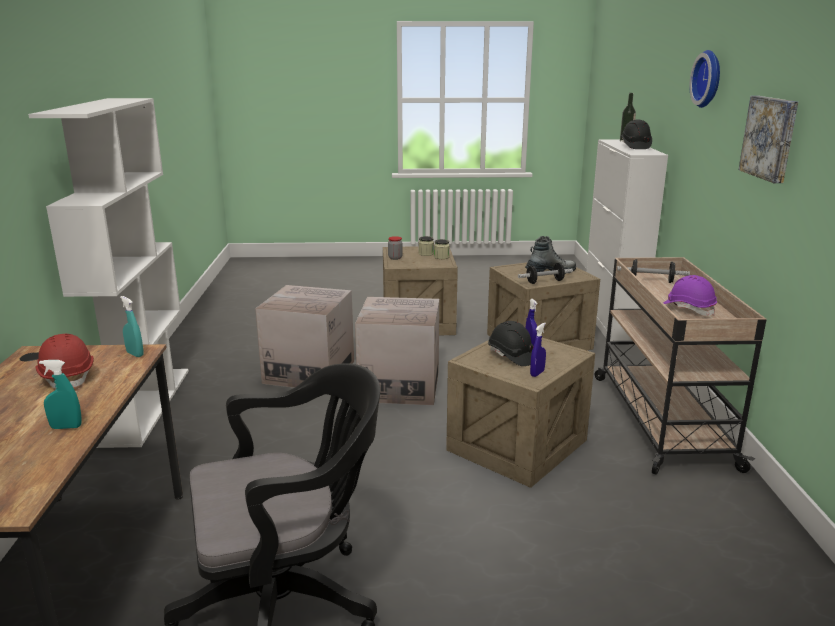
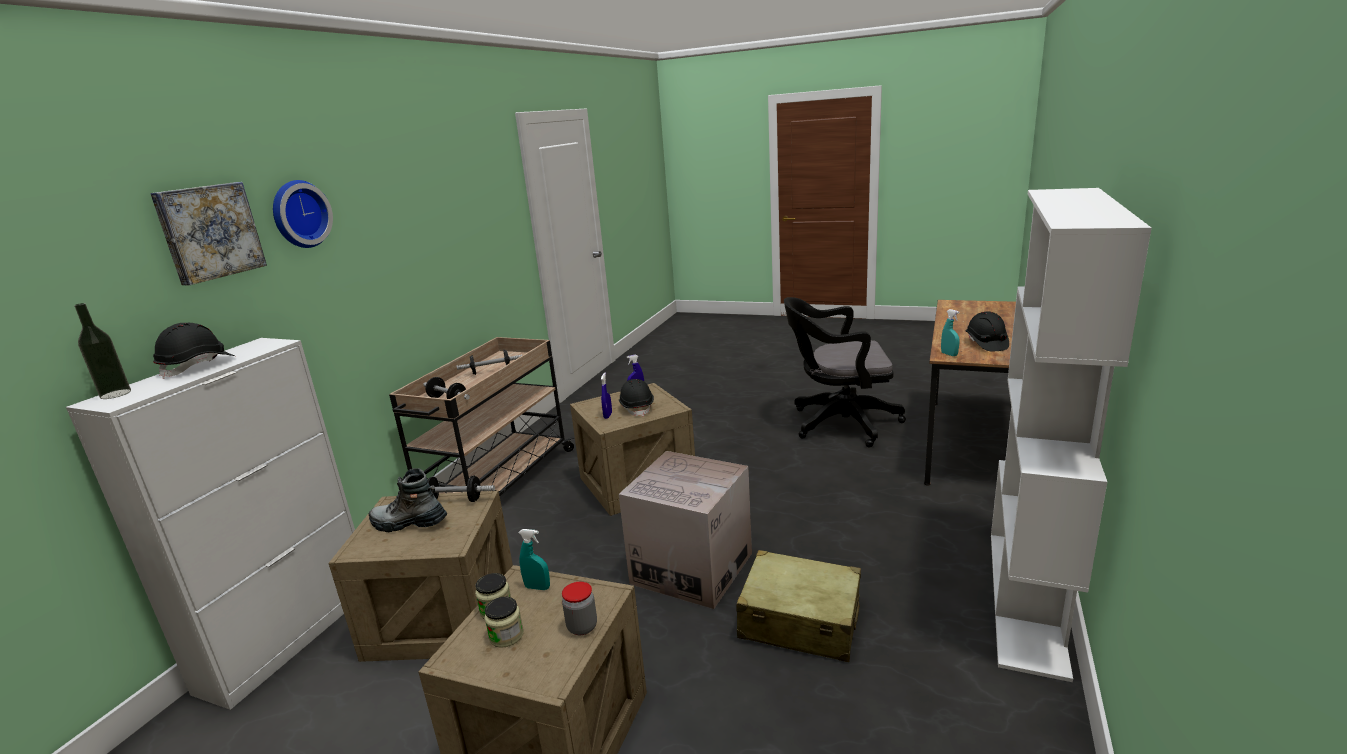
camera: 155 degrees left, 0 degrees up
(66, 427) = (956, 322): turquoise spray bottle -> turquoise spray bottle (537, 587)
(68, 376) = (986, 344): red hard hat -> black hard hat
(309, 372) = (799, 621): cardboard box -> beige suitcase
(688, 309) = (491, 371): purple hard hat -> dumbbell
(771, 138) = (421, 233): picture -> picture (209, 232)

